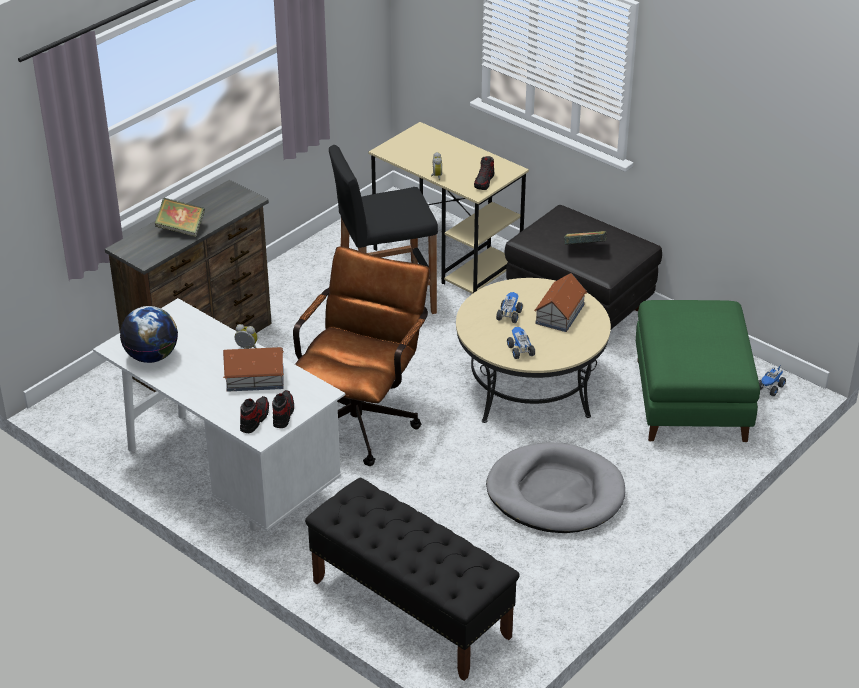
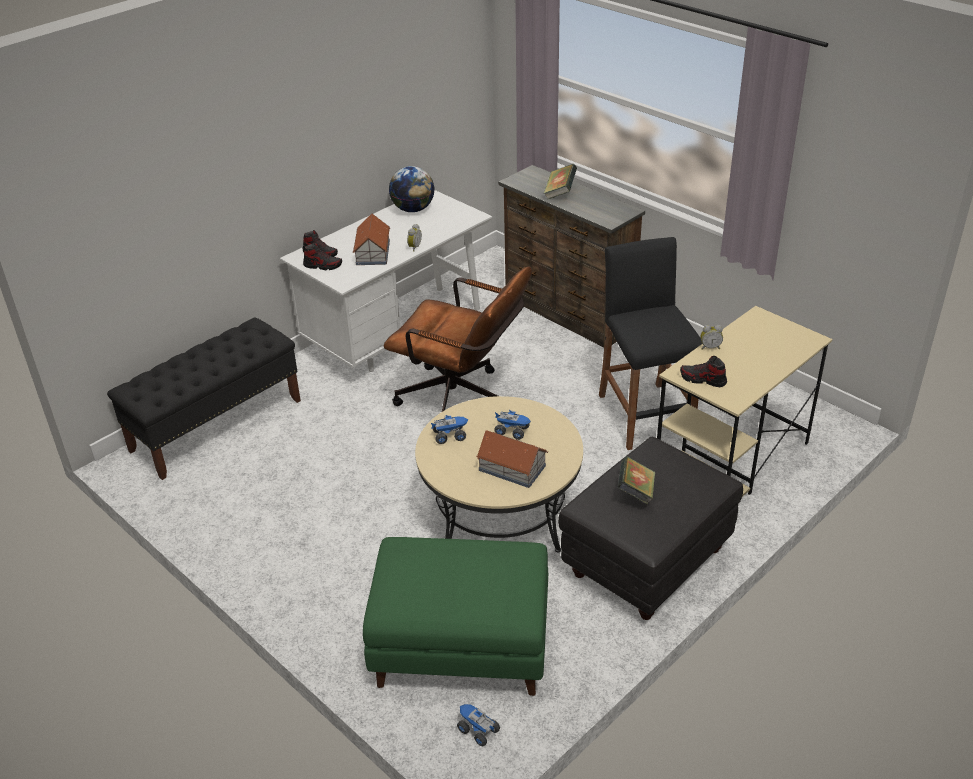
camera: 95 degrees right, 0 degrees up
(555, 493) = (331, 519): grey dog bed -> none

